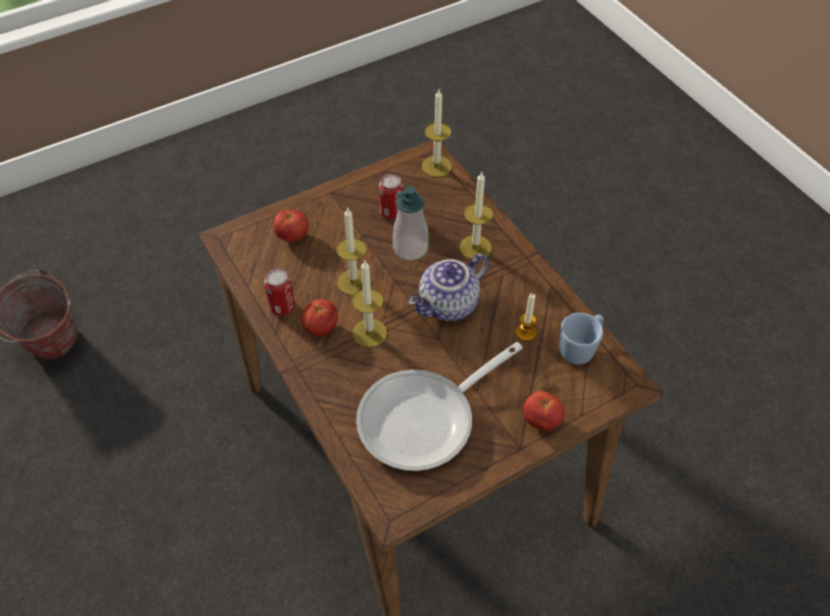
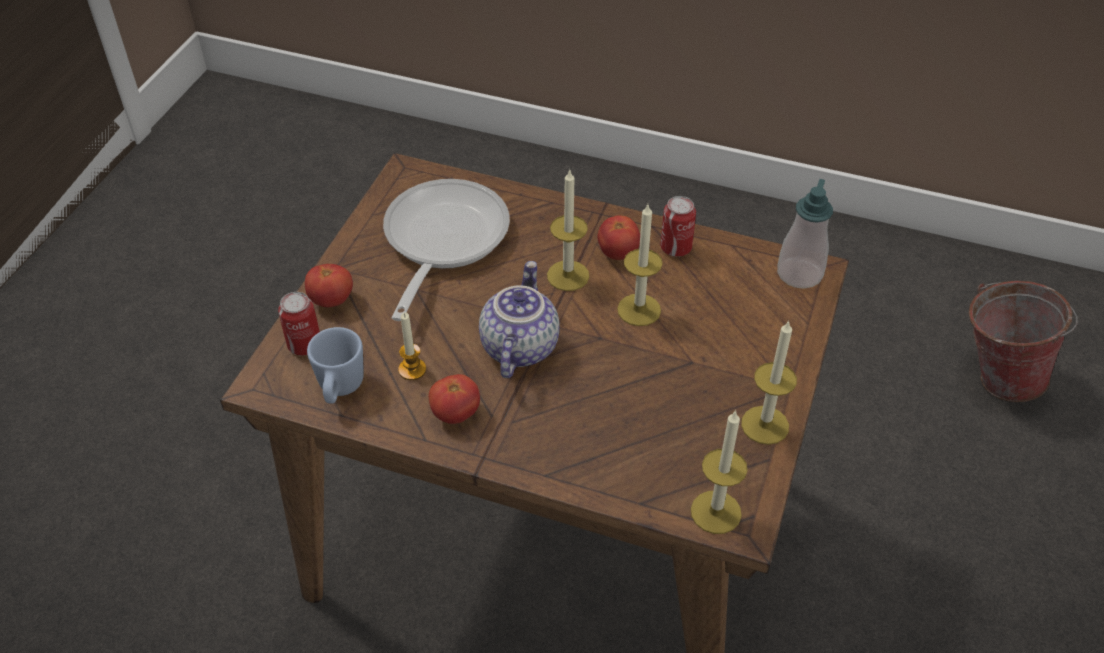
camera: 140 degrees right, 5 degrees down
(293, 236) = (757, 314): tomato -> tomato (455, 413)
(391, 212) = (694, 410): can -> can (304, 345)
(410, 248) = (624, 381): soap dispenser -> soap dispenser (799, 274)
(475, 247) = (554, 430): candle -> candle (765, 425)

